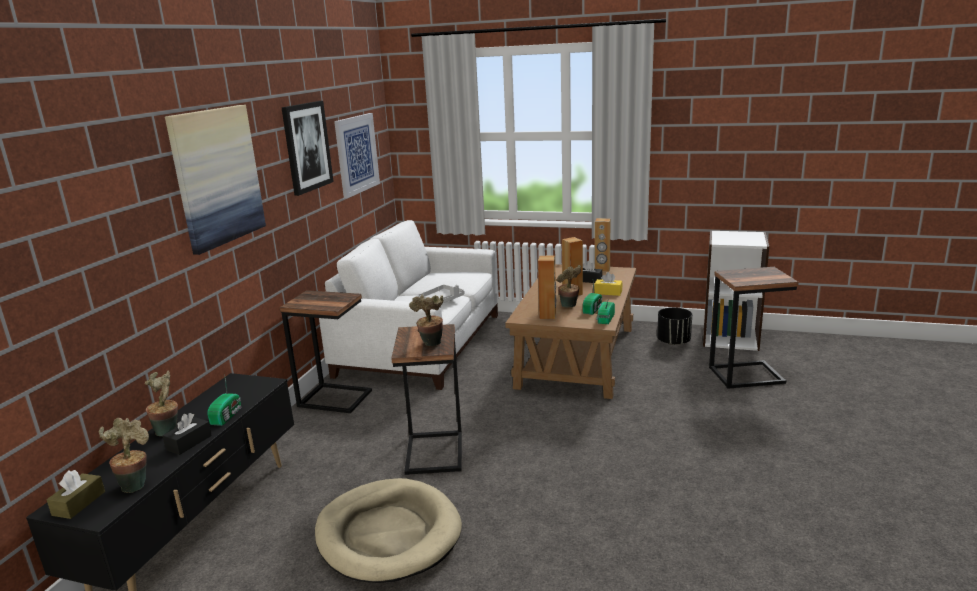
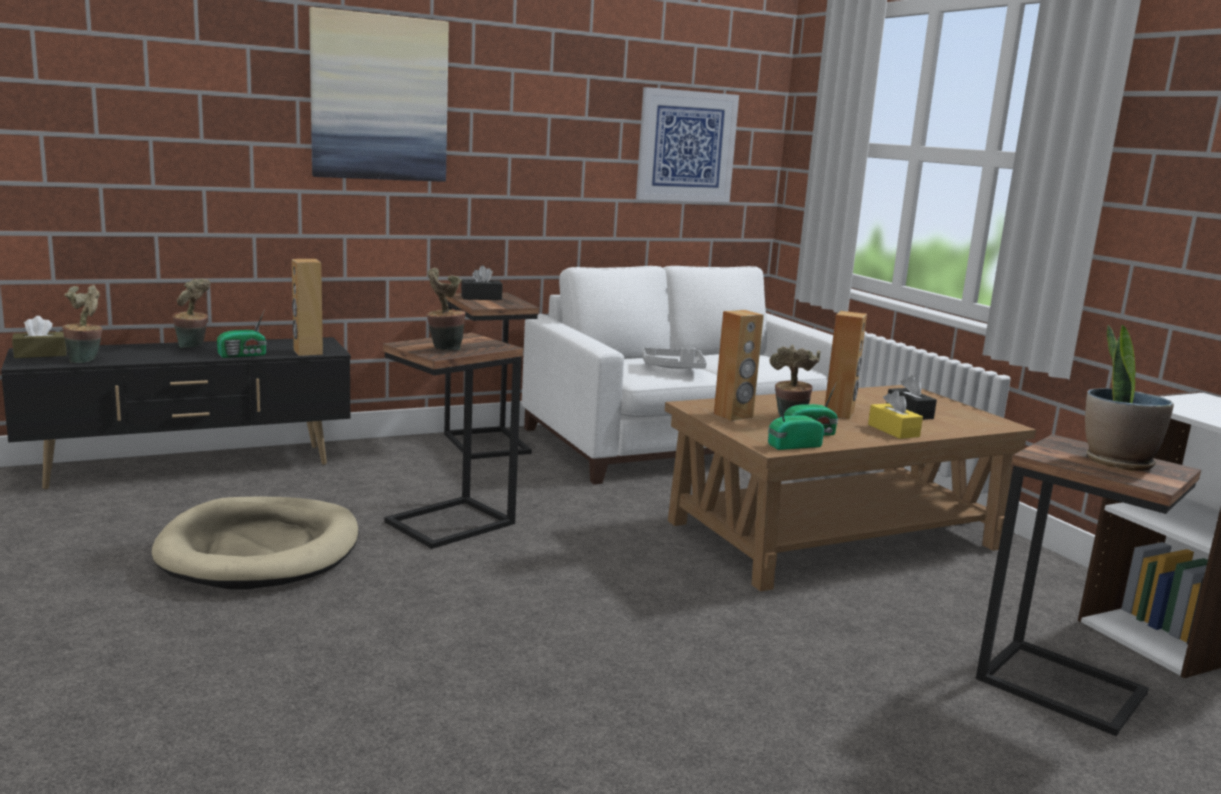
camera: 45 degrees right, 5 degrees down
(189, 443) = (177, 356): black tissue box -> black tissue box (481, 298)
(307, 147) = (569, 107): picture -> none
(602, 269) = (971, 413): brown speaker -> brown speaker (307, 352)
(674, 342) = (1036, 592): black planter -> none
(757, 275) = (1116, 462): none -> potted plant

